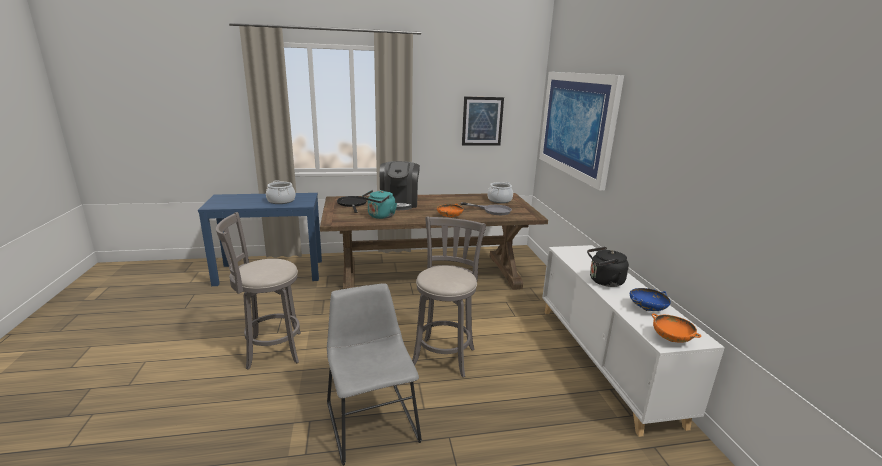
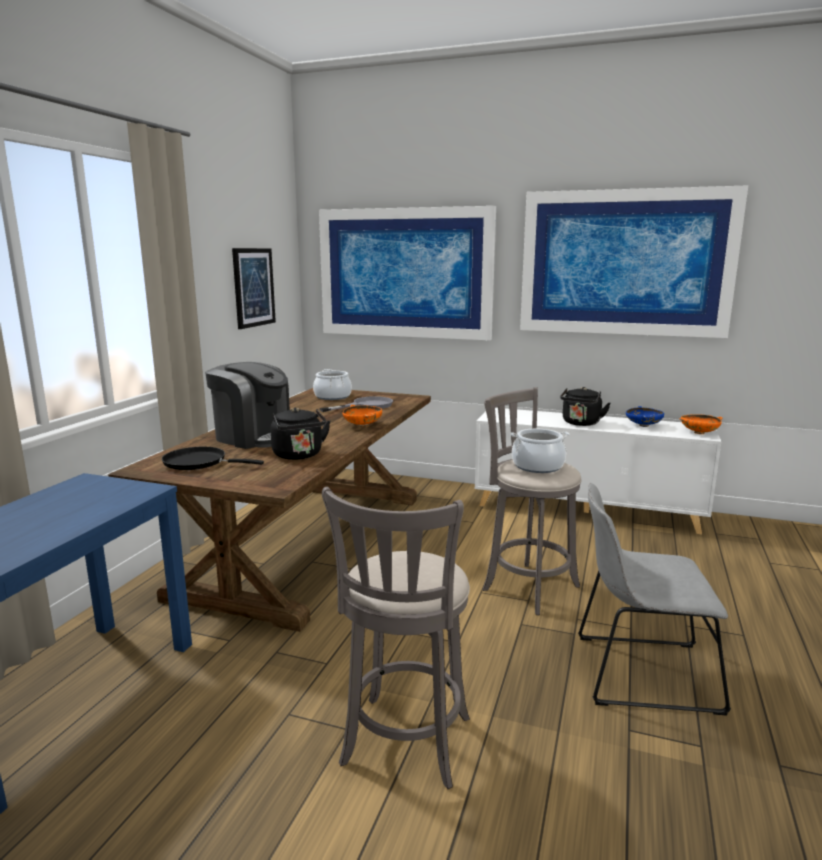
camera: 60 degrees left, 5 degrees down
(281, 201) = (78, 506): cooking pot -> cooking pot (537, 466)
(380, 216) = (299, 455): turquoise kettle -> black kettle
(692, 143) = (625, 263): none -> picture

